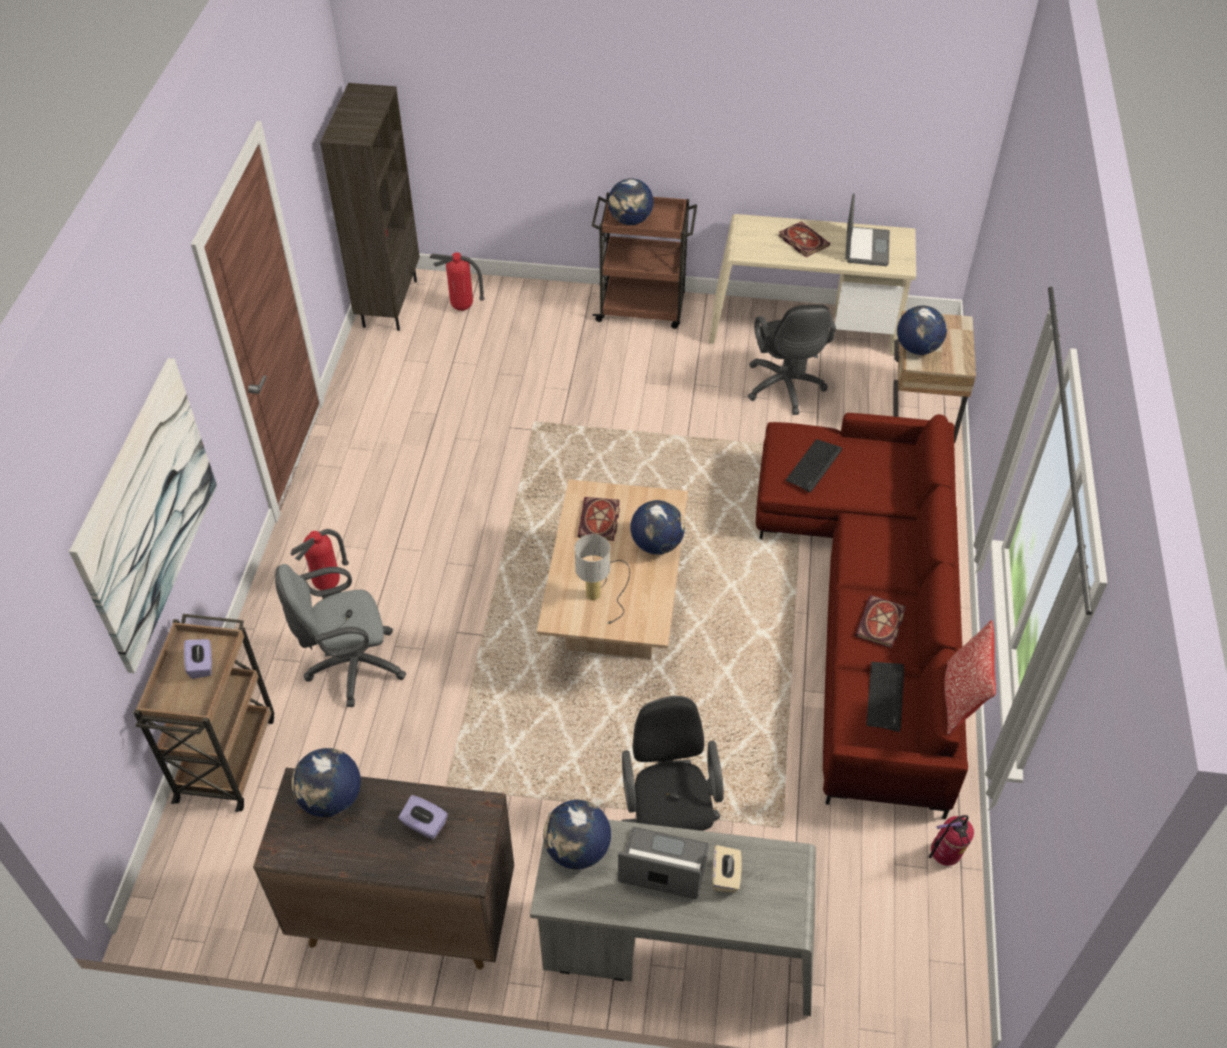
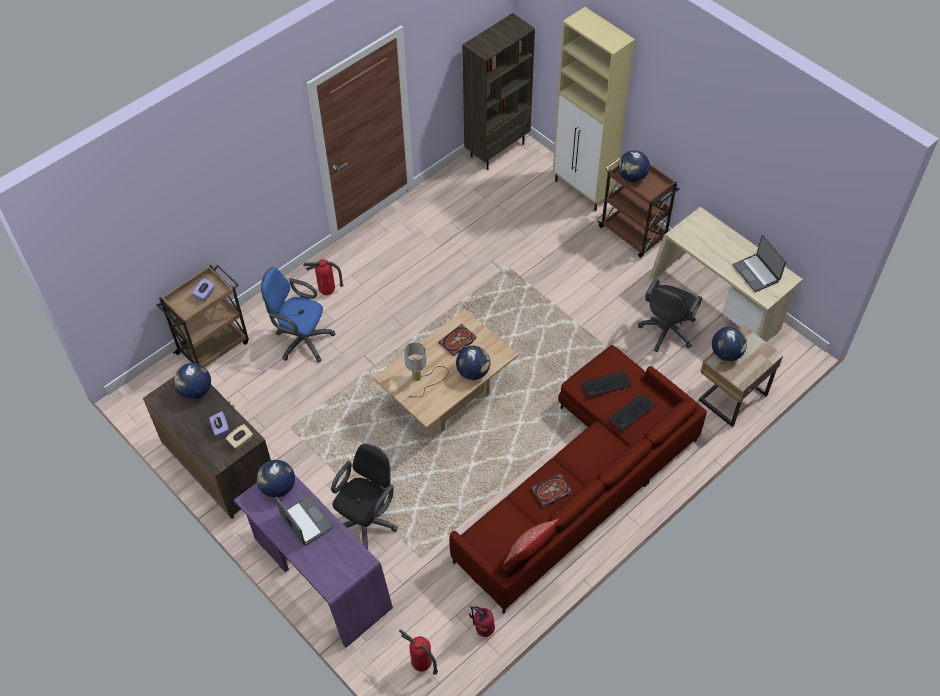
camera: 40 degrees right, 5 degrees up
(147, 514) = (212, 207): picture -> none
(350, 667) = (301, 340): grey office chair -> blue office chair
(462, 308) = (533, 175): fire extinguisher -> fire extinguisher (421, 665)
(539, 294) = (583, 190): none -> beige cabinet
(678, 949) = (319, 574): grey desk -> purple desk
(725, 876) = (327, 546): beige tissue box -> beige tissue box (241, 441)
(802, 241) = (722, 247): book -> none
(865, 247) = (756, 273): laptop -> laptop turned 105 degrees clockwise
(886, 696) = (513, 528): keyboard -> keyboard (632, 412)

